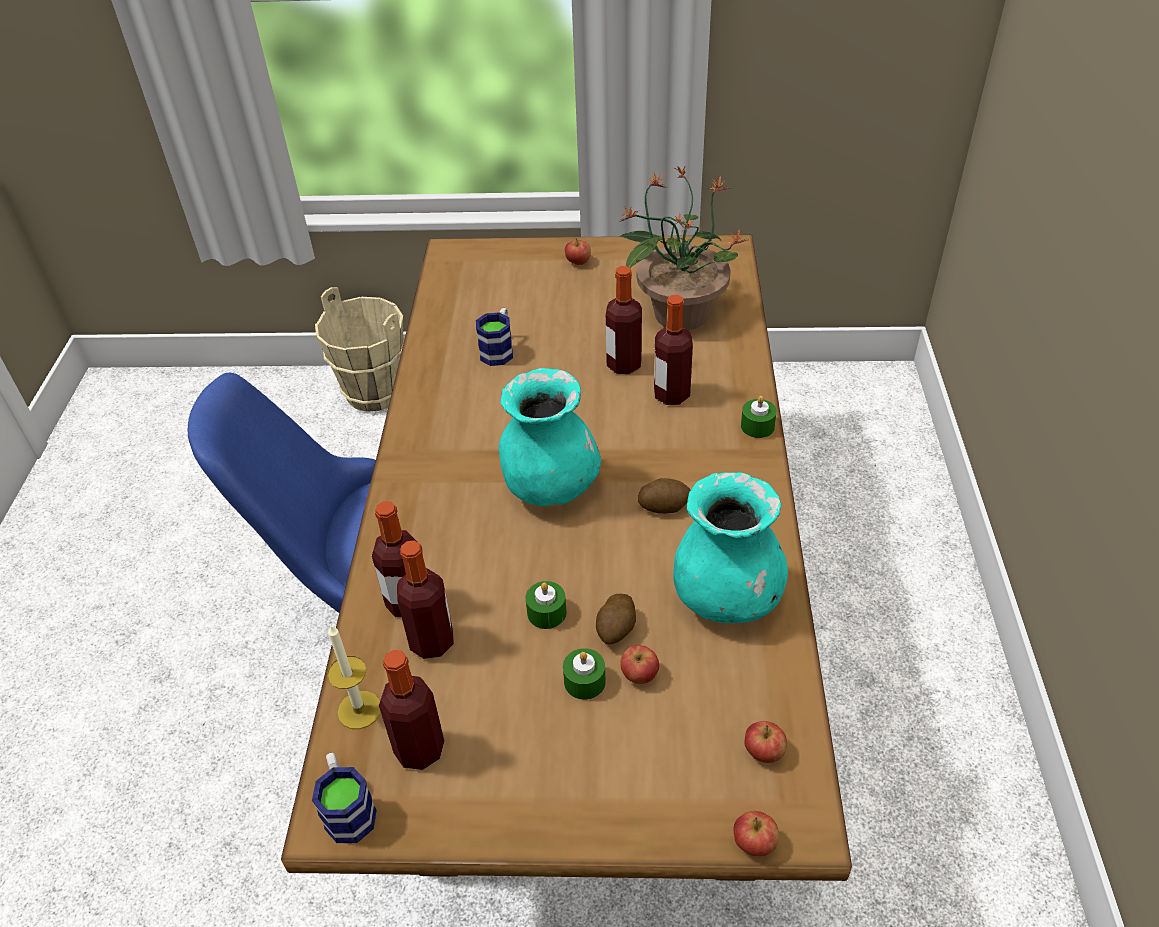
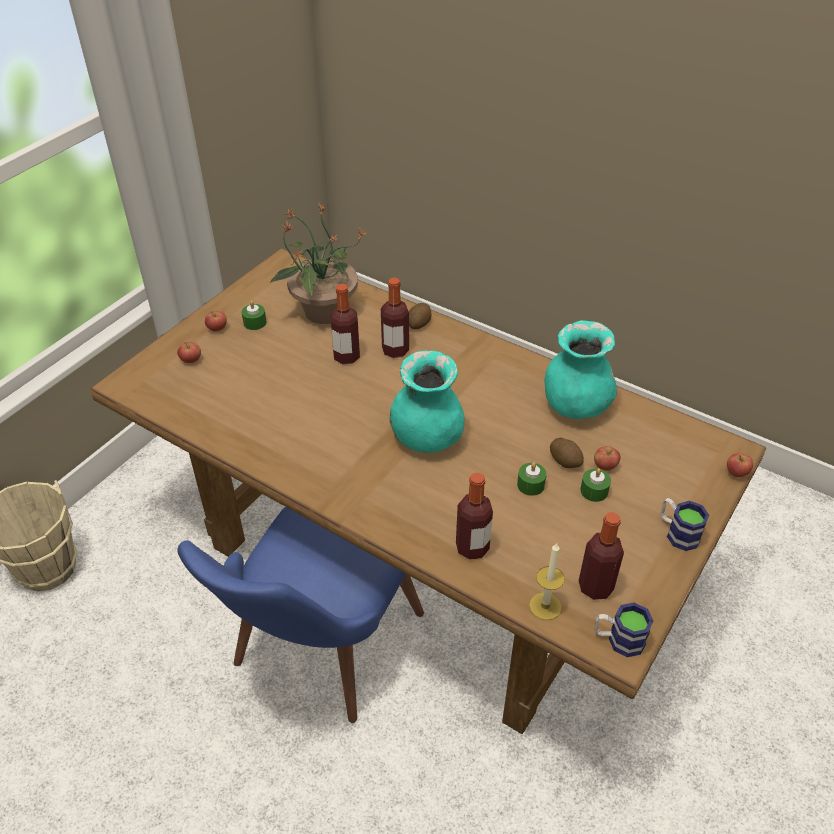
camera: 60 degrees left, 0 degrees up
(432, 642) = (514, 548): bottle -> none
(499, 350) = (268, 405): mug -> mug (677, 532)
(664, 506) = (486, 397): potato -> potato (419, 323)
(757, 426) = (456, 331): green candle -> green candle (255, 322)
(763, 752) = (685, 443): apple -> apple (191, 360)

